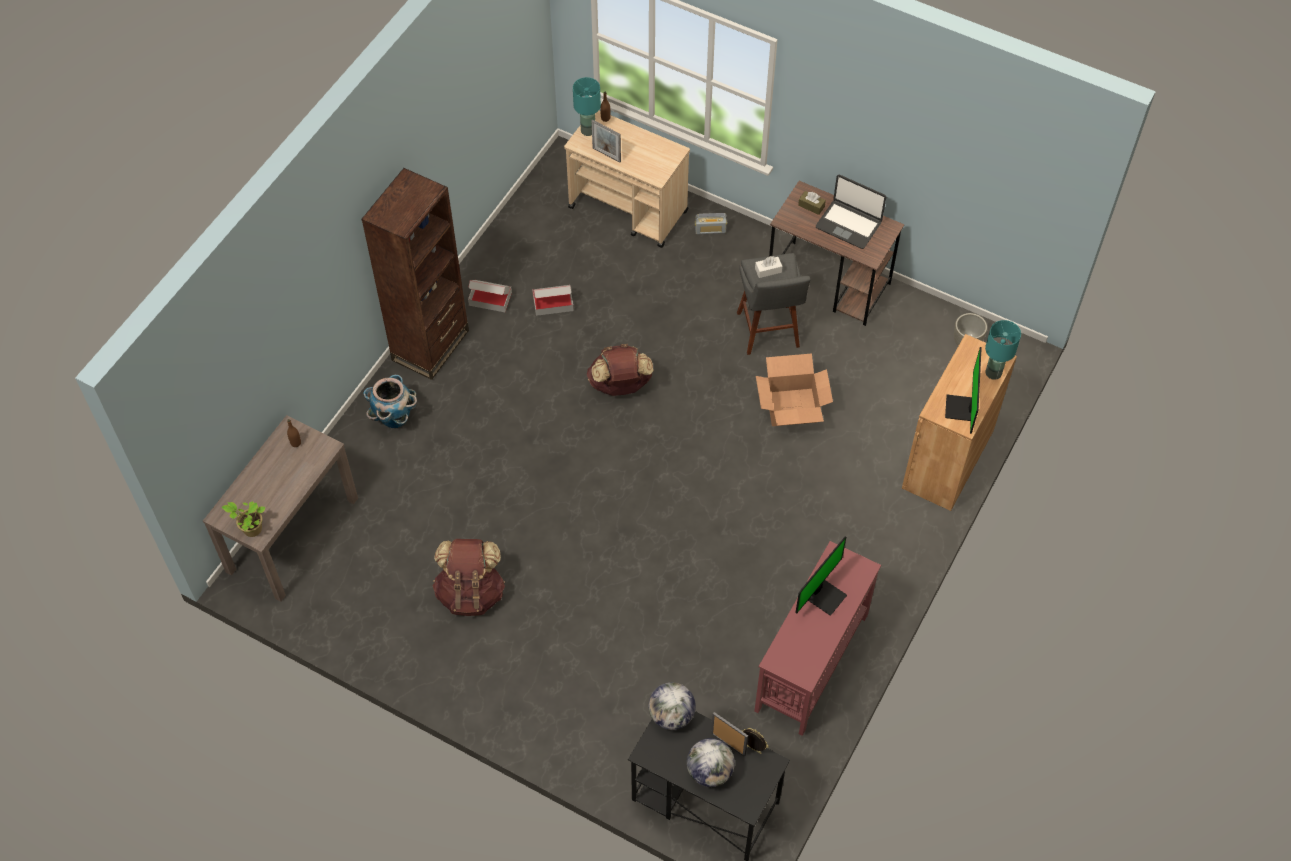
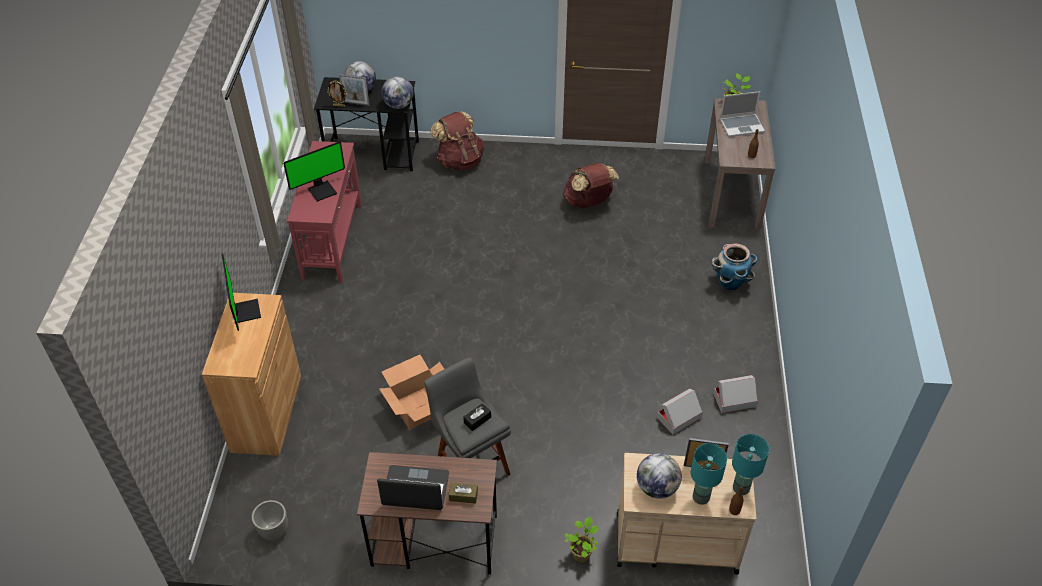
camera: 155 degrees right, 10 degrees down
(267, 492) = (742, 125): none -> laptop
(430, 345) = (749, 344): brown bookcase -> none
(620, 385) = (574, 370): brown backpack -> brown backpack (460, 161)
(653, 154) = (657, 487): none -> globe
(710, 230) = (581, 553): radio -> potted plant
(768, 270) = (477, 420): white tissue box -> black tissue box
(825, 596) = (322, 190): monitor -> monitor turned 135 degrees counterclockwise
(994, 373) = (220, 351): turquoise table lamp -> turquoise table lamp (700, 497)

